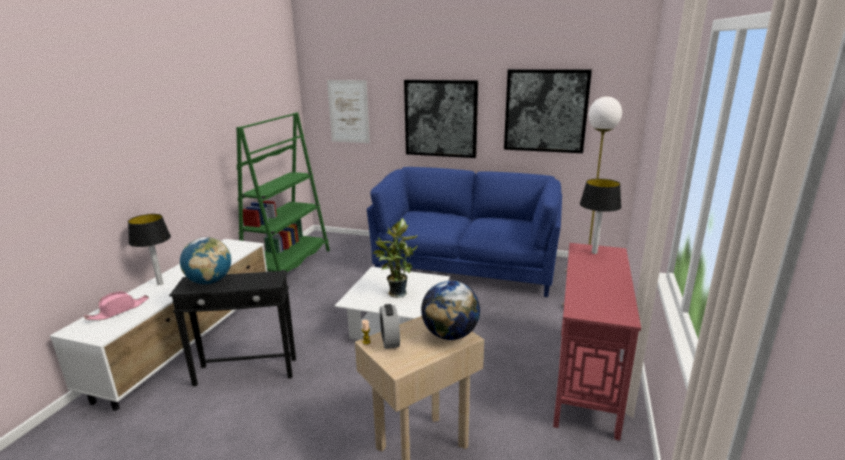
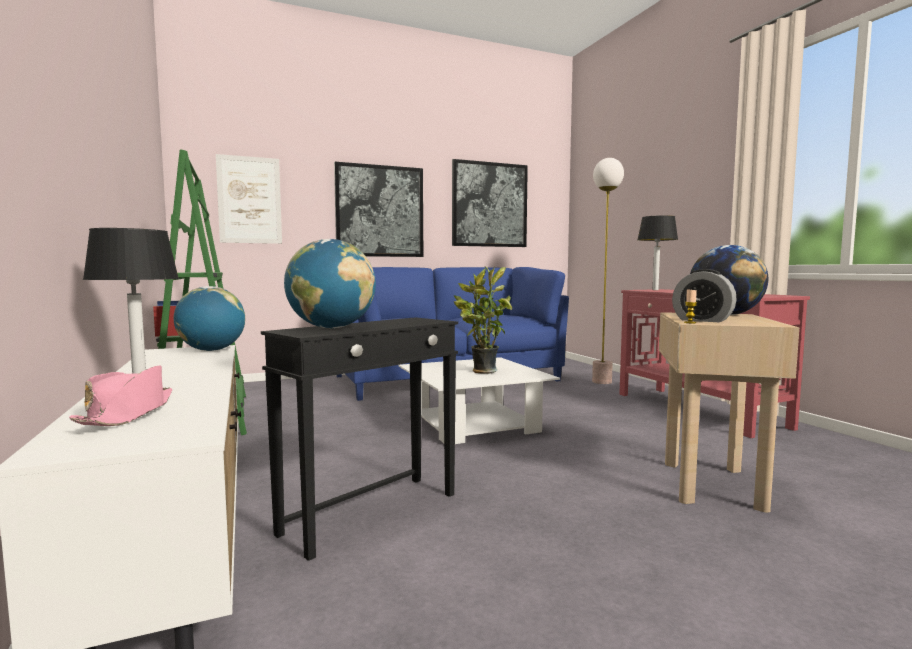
camera: 40 degrees left, 15 degrees down
(241, 249) = (211, 350): none -> globe

